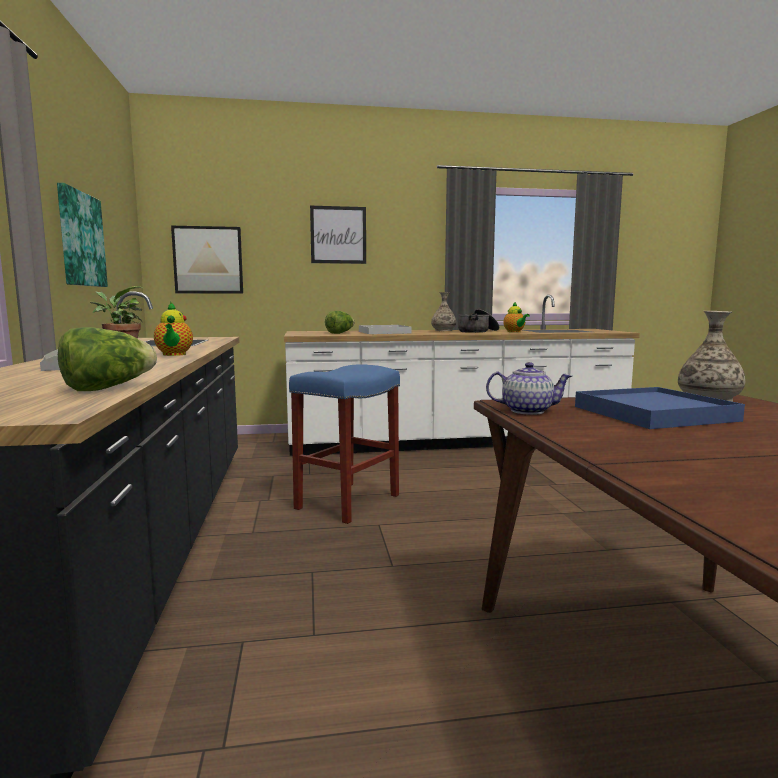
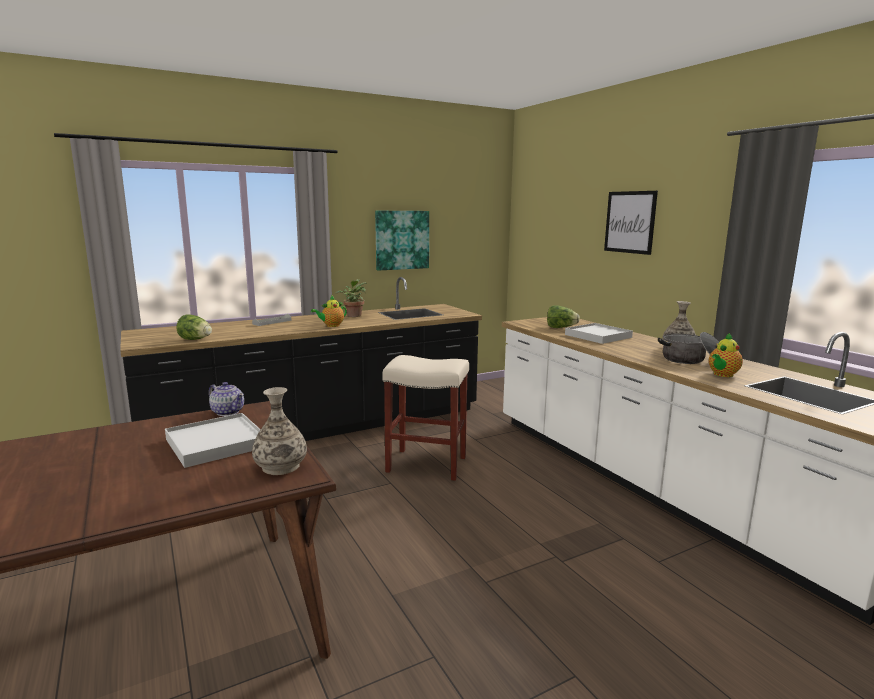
camera: 70 degrees right, 5 degrees up
(208, 260) = (540, 243): picture -> none
(348, 501) = (428, 464): blue stool -> beige stool
(526, 411) = (227, 412): teapot -> teapot turned 45 degrees counterclockwise
(653, 413) = (216, 443): blue tray -> white tray

